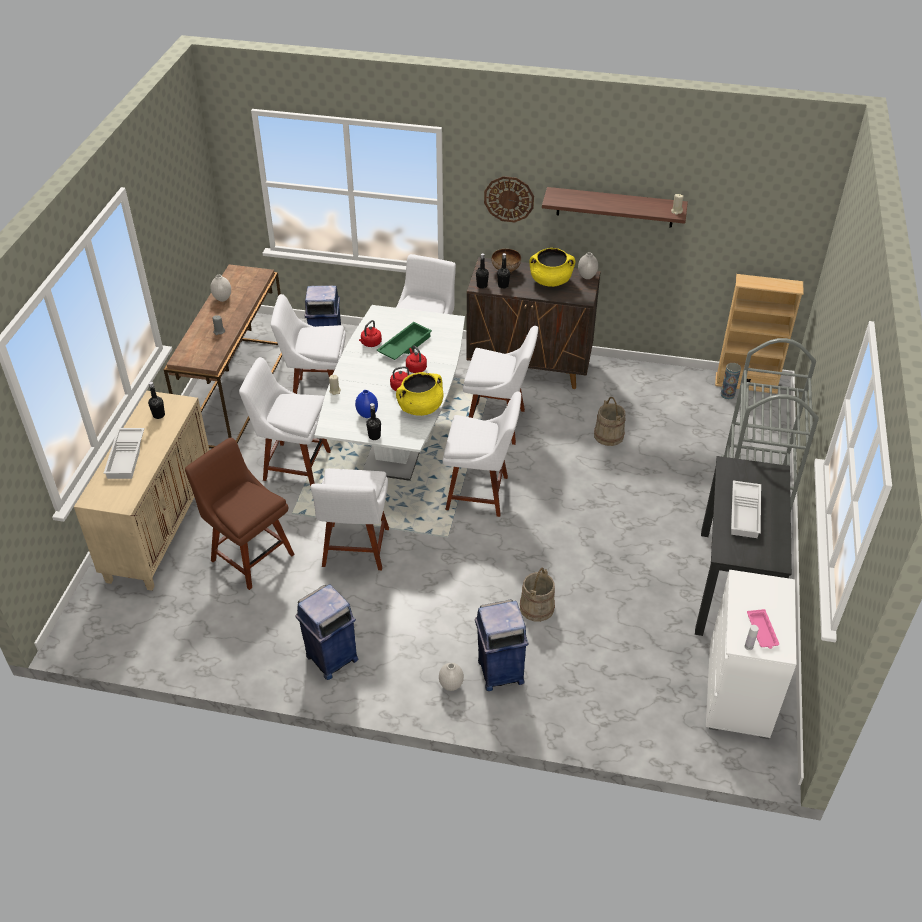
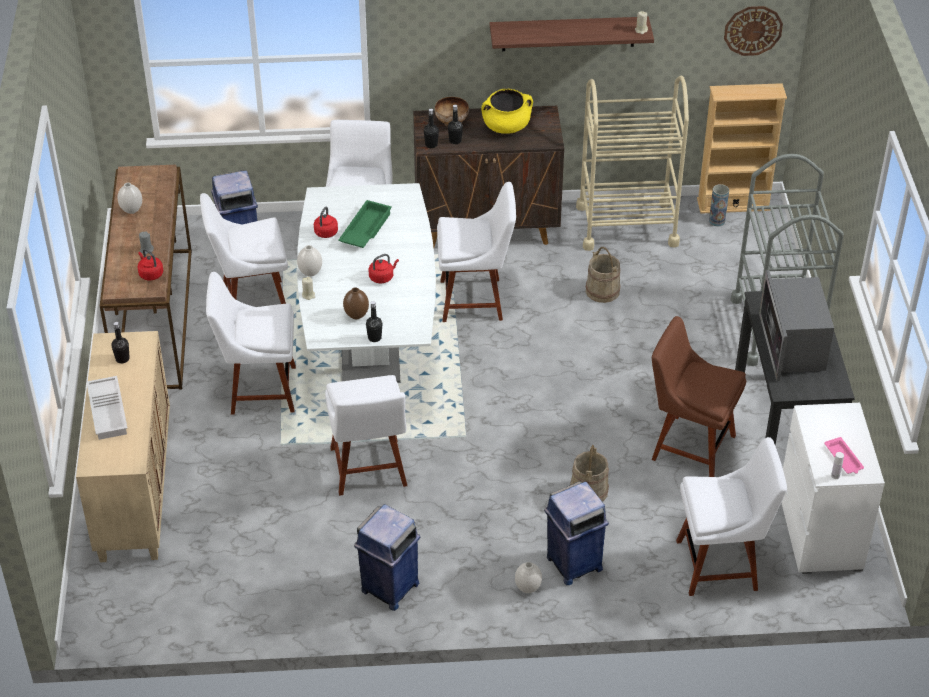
camera: 15 degrees left, 0 degrees up
(249, 555) = (252, 499): brown chair -> brown chair (689, 446)
(367, 415) = (356, 316): blue vase -> brown vase
(415, 368) = (388, 253): red kettle -> red kettle (150, 274)
(420, 408) = (412, 297): yellow cooking pot -> none
(481, 493) = (485, 382): white chair -> white chair (721, 564)
(509, 199) = (446, 41): wall clock -> wall clock (753, 30)
(586, 277) = (544, 115): white vase -> white vase (310, 273)
(648, 385) = (626, 225): none -> beige cart
(745, 513) = (792, 346): white tray -> microwave

